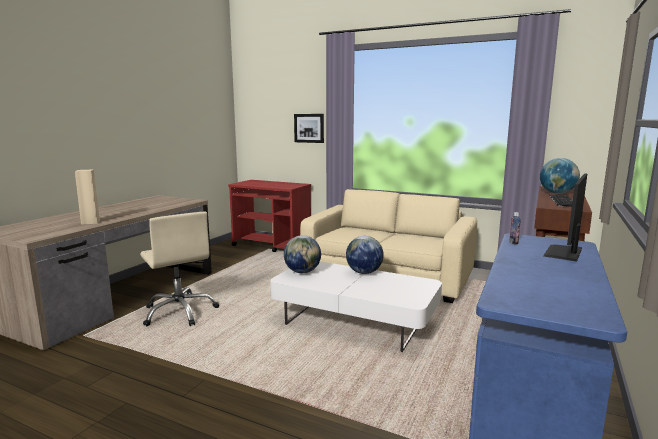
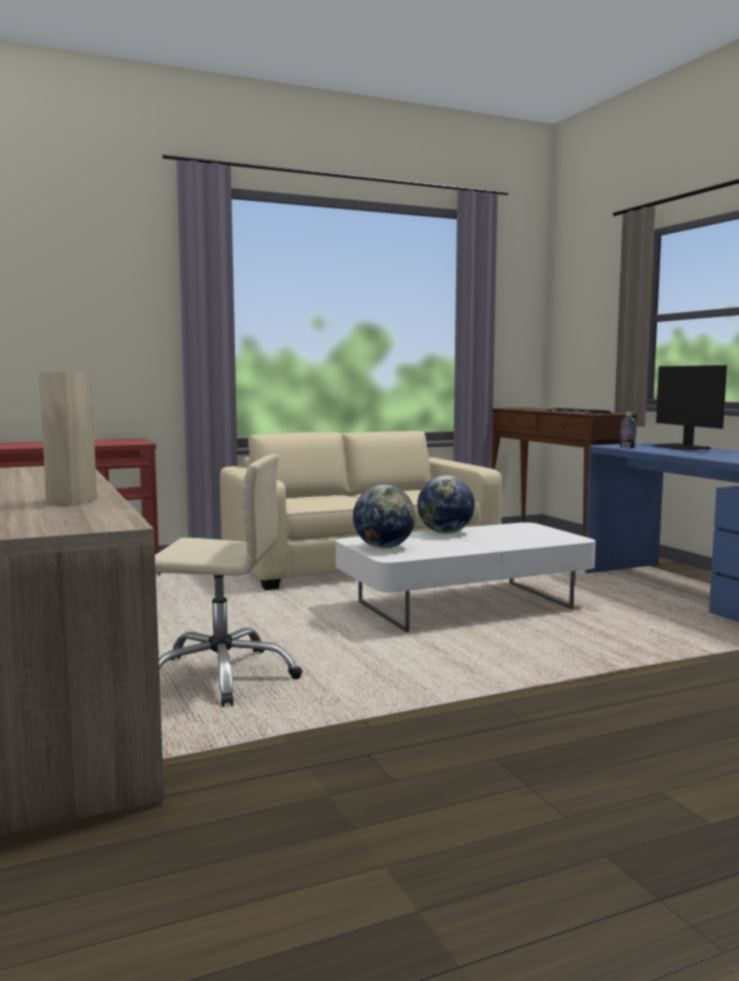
camera: 50 degrees left, 5 degrees down
(309, 128) = (132, 330): picture -> none
(557, 193) = (538, 409): globe -> none

